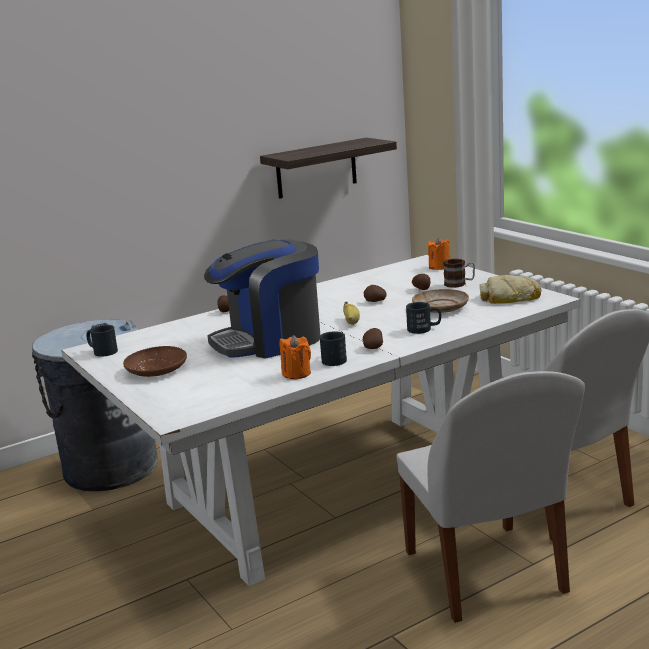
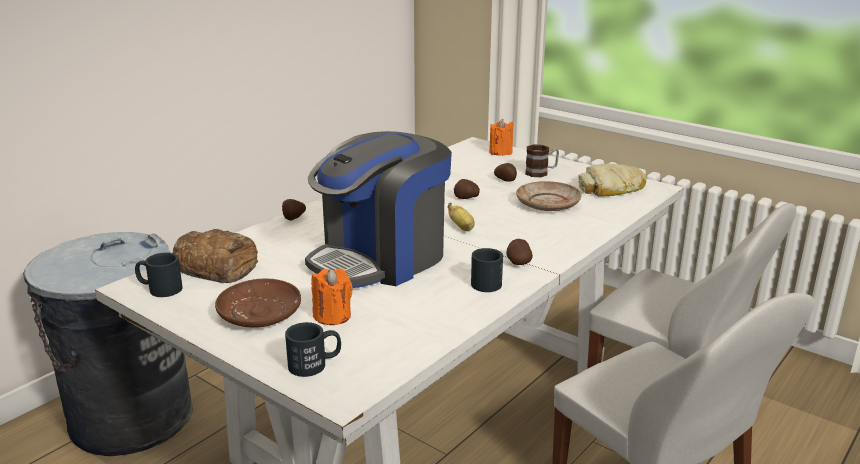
camera: 20 degrees left, 5 degrees up
(150, 339) = (217, 265): none -> bread
(296, 373) = (454, 307): orange candle -> orange candle (332, 316)
(316, 168) = (332, 38): shelf -> none
(424, 329) = (554, 233): black mug -> black mug (315, 364)

